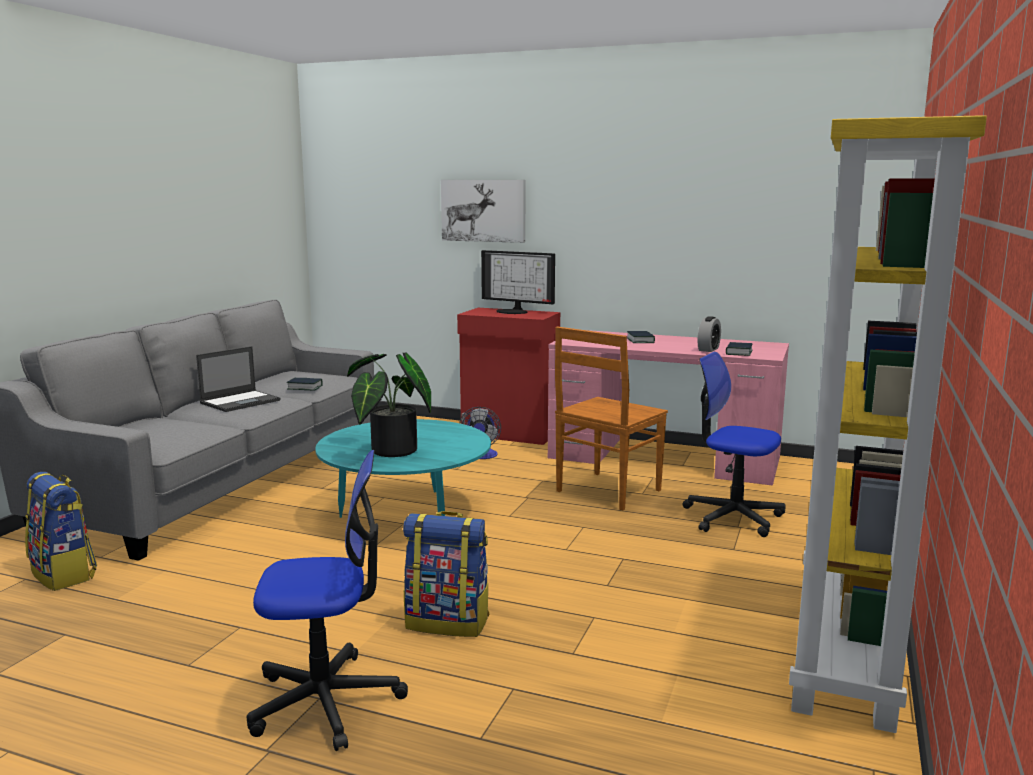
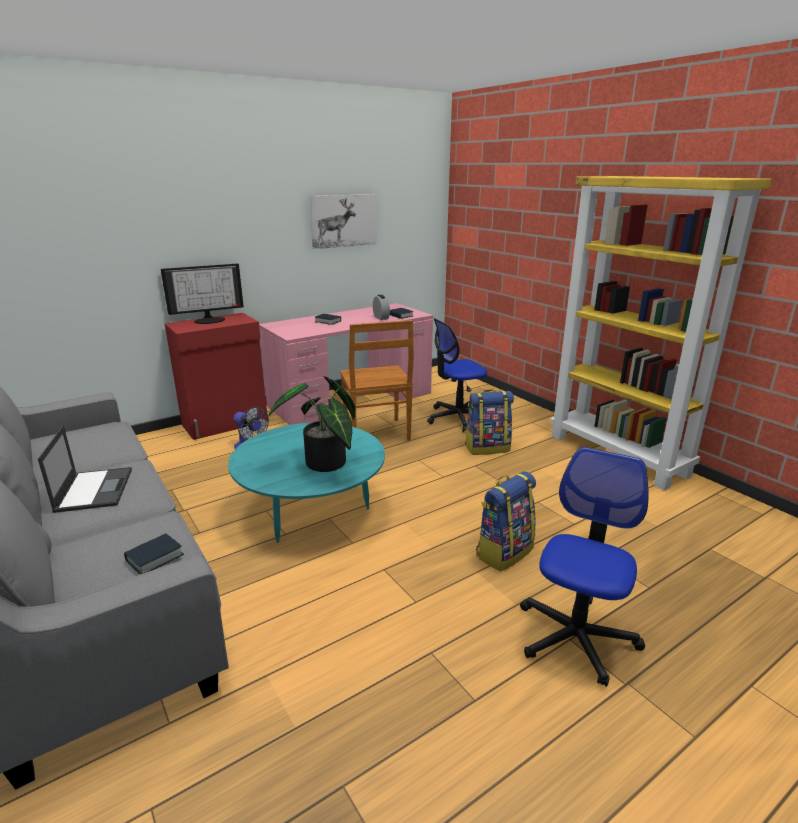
camera: 55 degrees left, 10 degrees up
(64, 574) = (182, 765): backpack -> backpack (487, 448)
(305, 387) = (111, 449): book -> book (154, 558)
(483, 210) = (154, 230): picture -> picture (343, 220)

